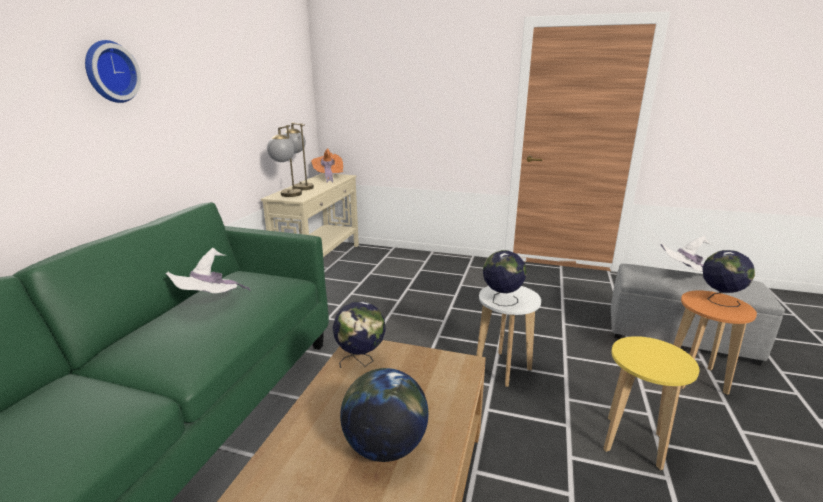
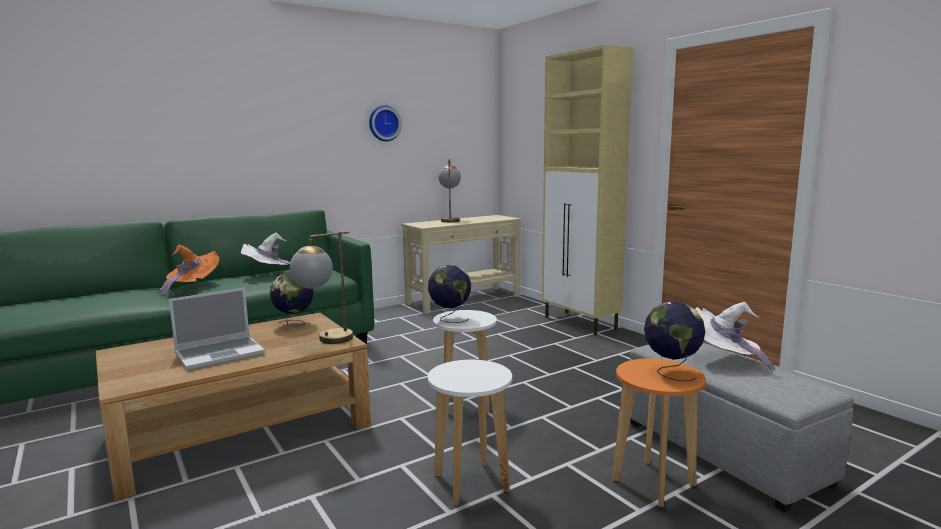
camera: 40 degrees right, 10 degrees down
(109, 72) = (269, 112): wall clock -> wall clock (384, 123)
(288, 196) = (423, 224): table lamp -> table lamp (325, 341)
(328, 177) = (491, 217): orange hat -> orange hat (192, 287)
(385, 446) = (221, 354): globe -> laptop
(445, 260) = (580, 323): none -> beige cabinet
(633, 442) = (471, 484): yellow stool -> white stool

